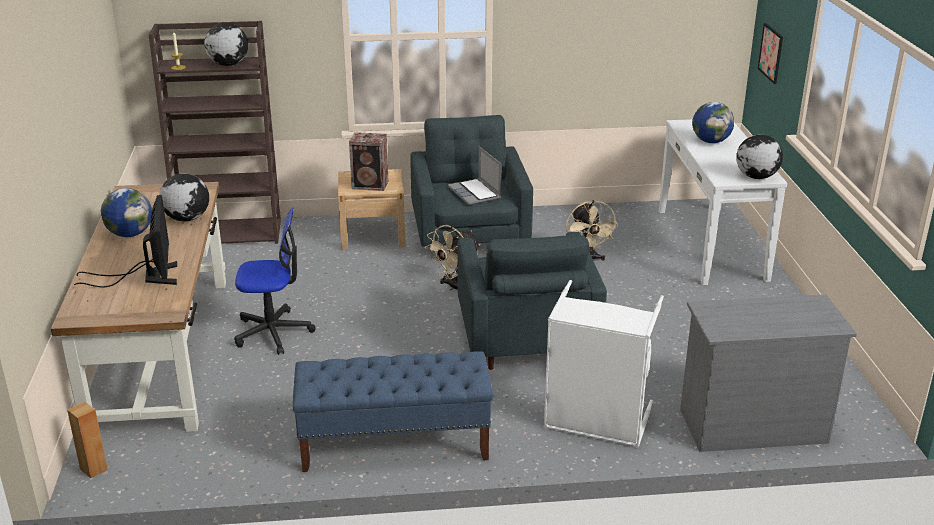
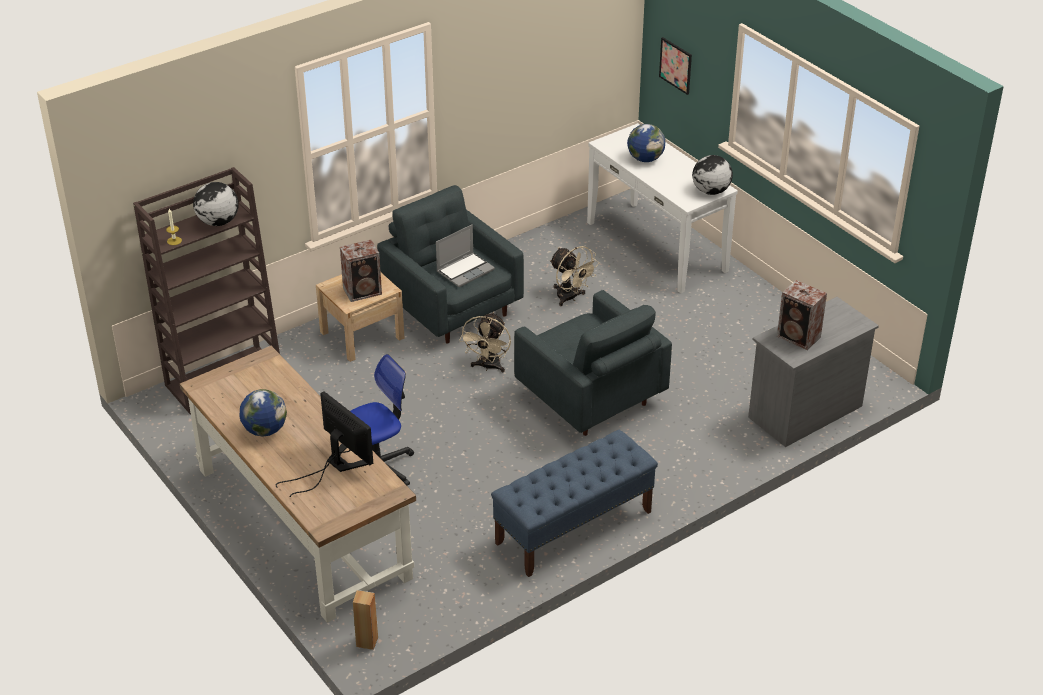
camera: 30 degrees left, 10 degrees up
(186, 218) = (294, 396): globe -> none
(475, 193) = (465, 270): laptop -> laptop turned 75 degrees counterclockwise
(596, 423) = (699, 451): white laundry basket -> none
(743, 316) = (799, 337): none -> speaker

